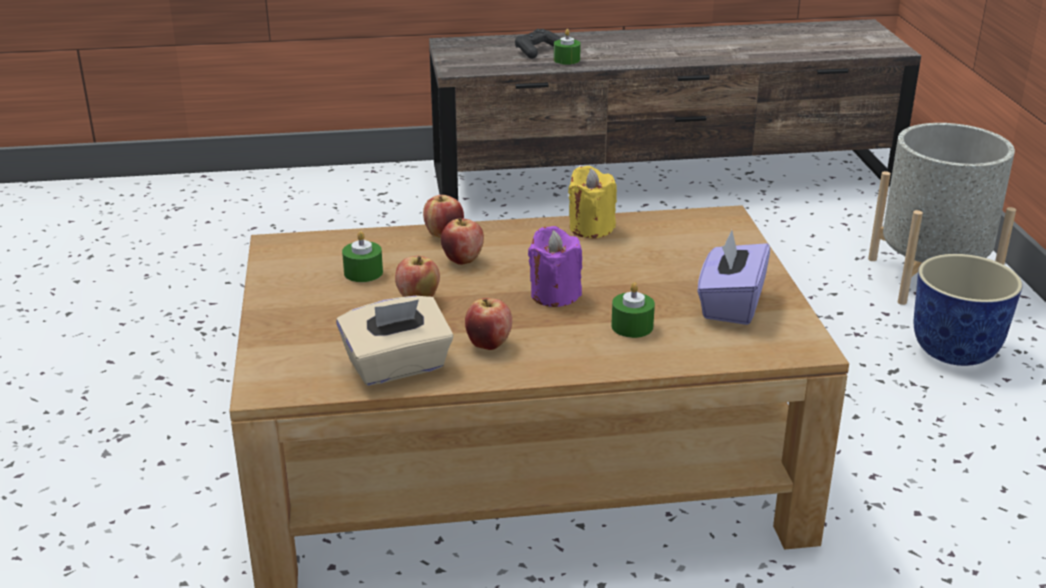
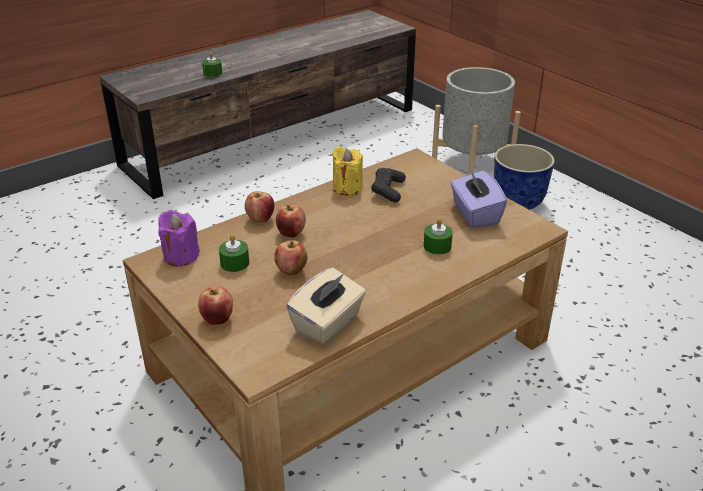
camera: 30 degrees left, 5 degrees up
(489, 344) = (368, 287): apple -> apple (218, 319)
(537, 51) = (186, 70): black game controller -> black game controller (388, 190)
(554, 295) = (372, 240): purple candle -> purple candle (181, 256)

